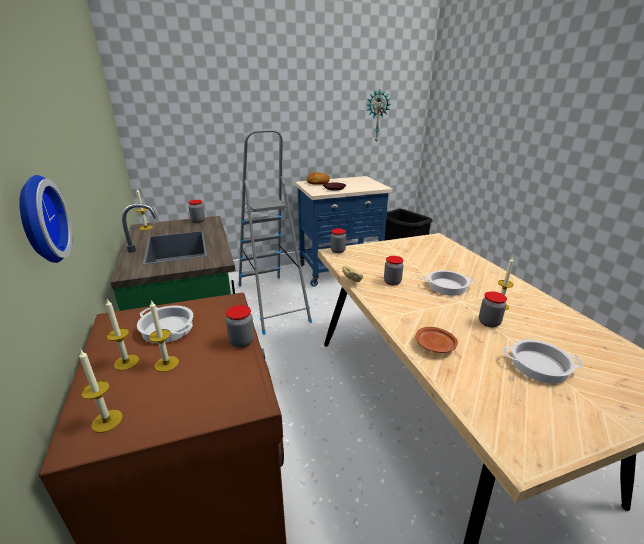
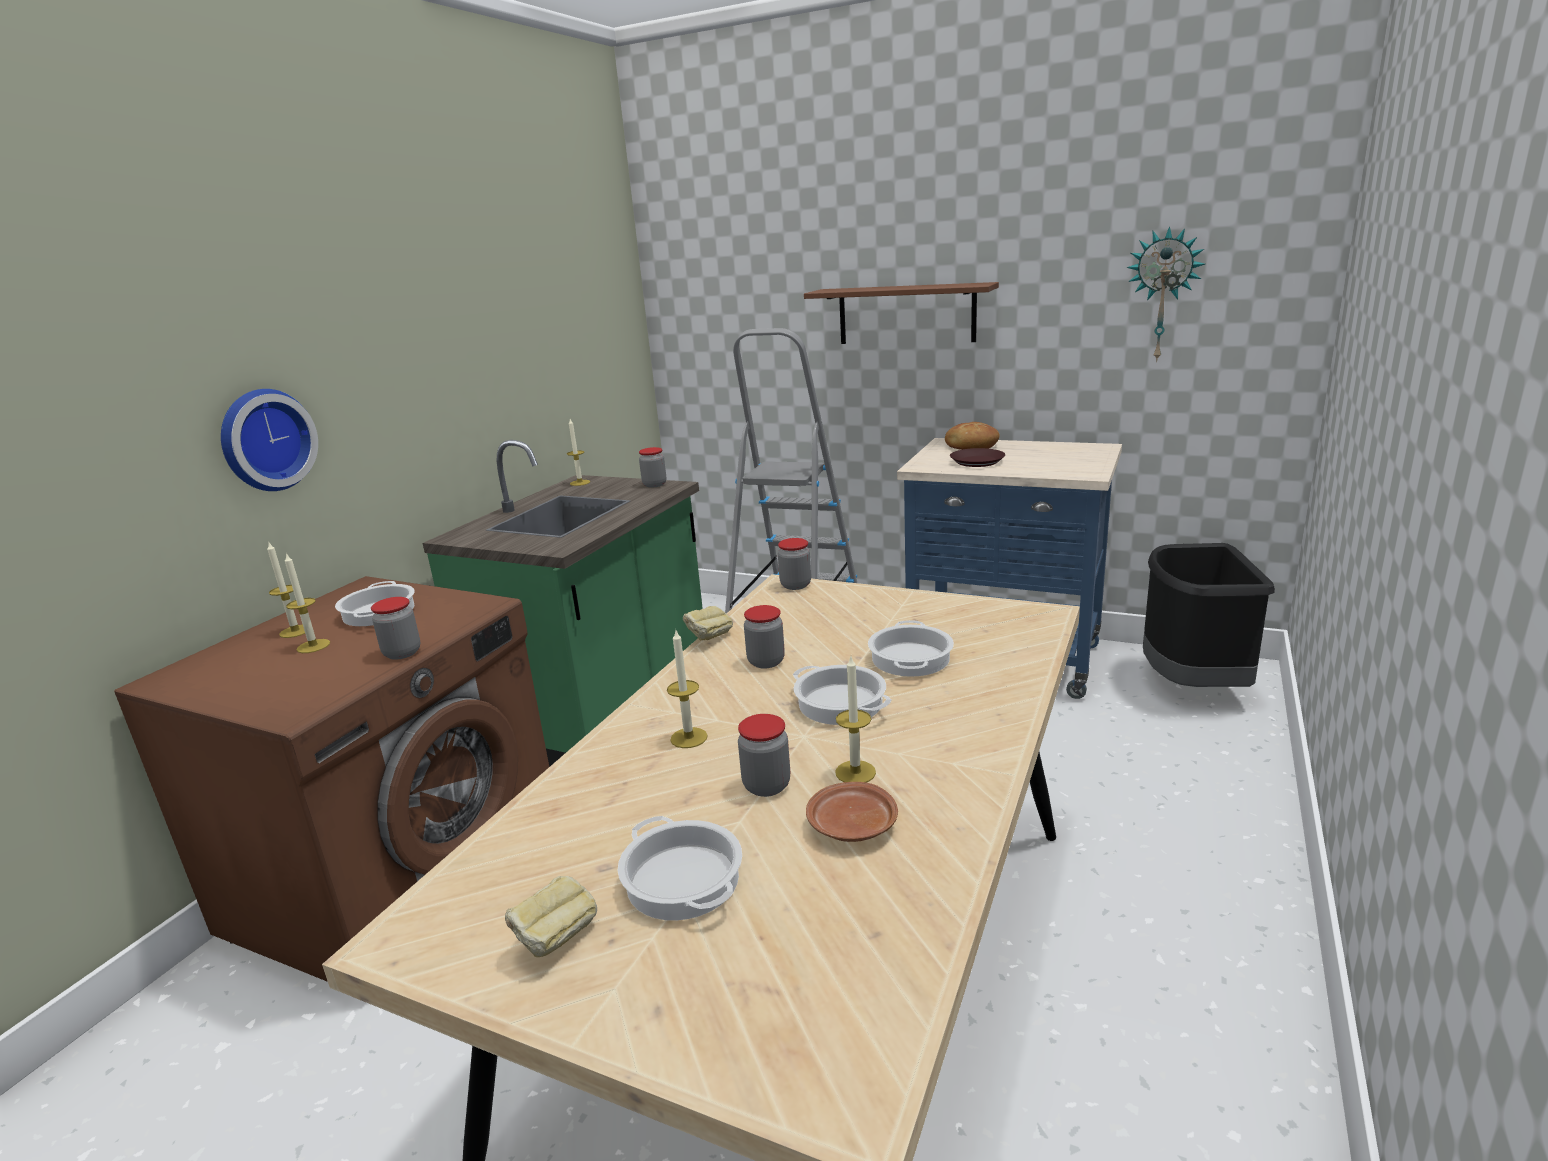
camera: 45 degrees right, 5 degrees down
(107, 421) = (199, 673): candle -> candle (689, 738)
(277, 124) = (906, 314): none -> brown shelf
(433, 264) = (909, 658): none -> cooking pot
(435, 346) = (610, 773): brown plate -> brown plate (852, 826)
(558, 411) = (556, 940): none -> bread

